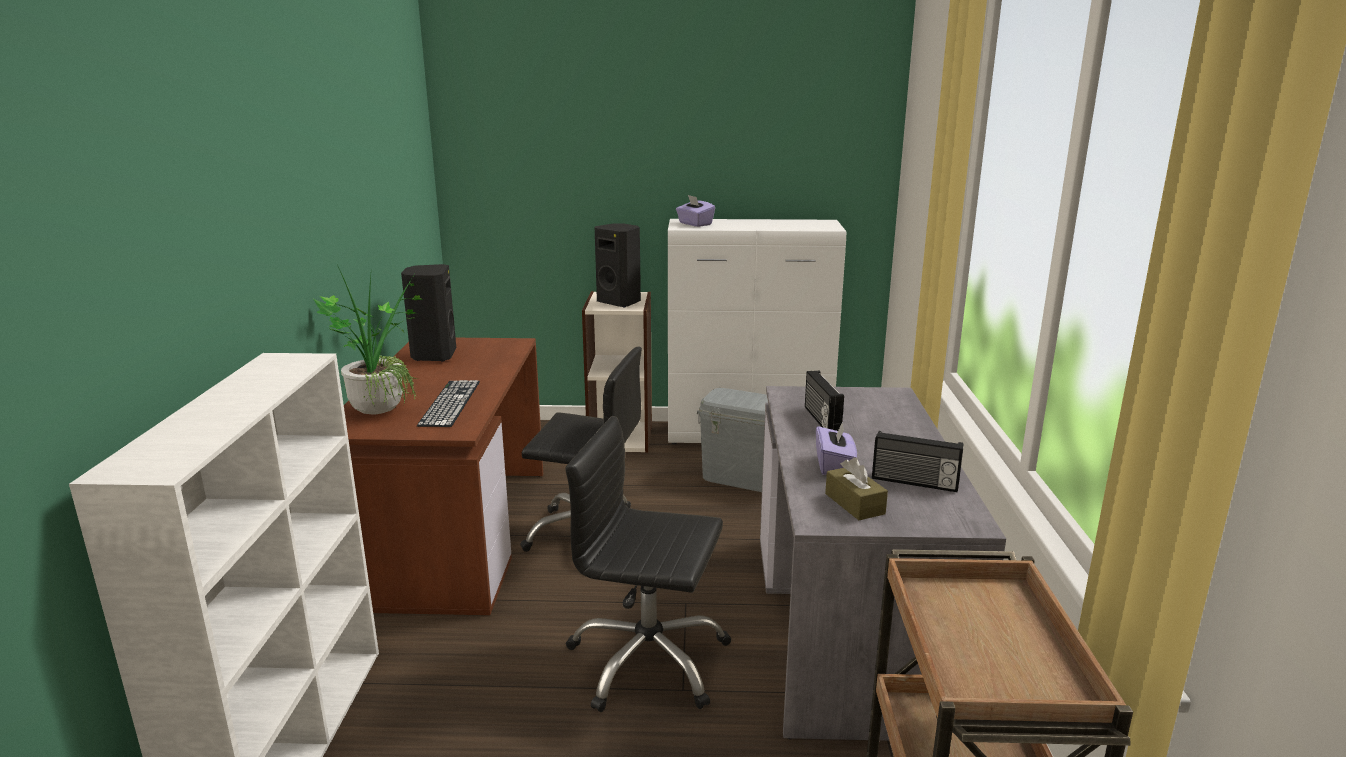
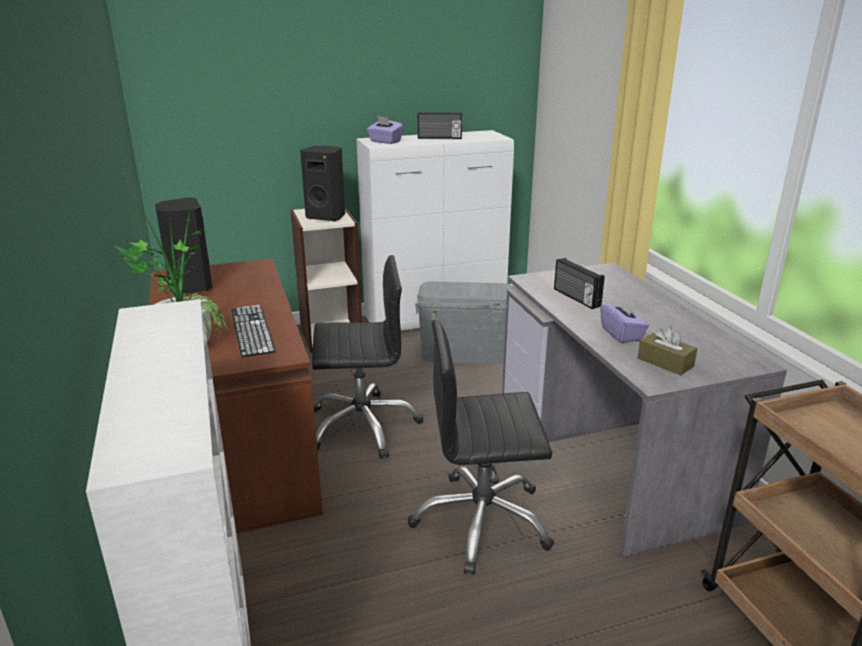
camera: 20 degrees left, 5 degrees up
(914, 482) = (688, 338): radio -> radio (439, 138)

